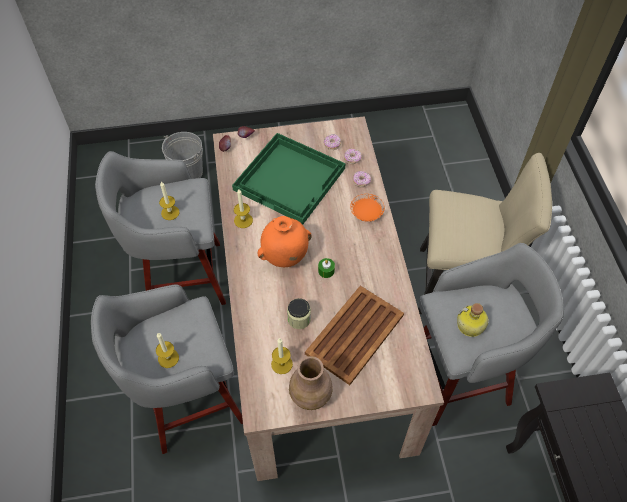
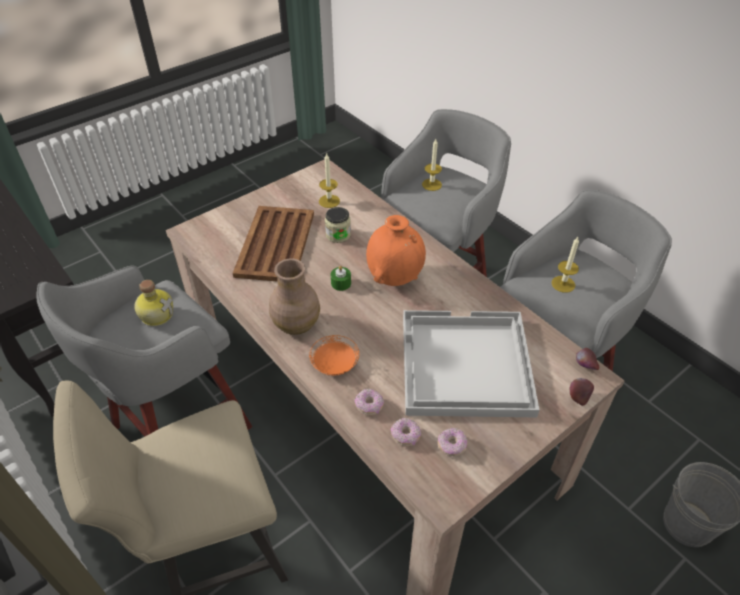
camera: 150 degrees right, 10 degrees down
(243, 220) = (472, 293): candle -> none
(290, 179) = (464, 365): green tray -> white tray
(311, 396) = (289, 192): brown vase -> brown vase (295, 324)

